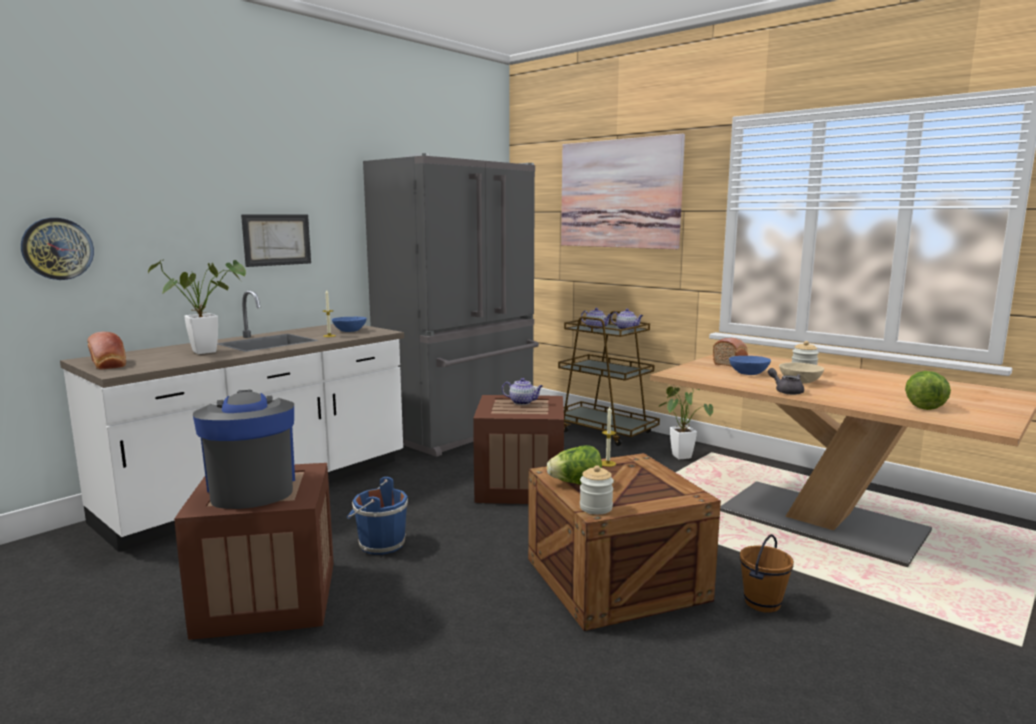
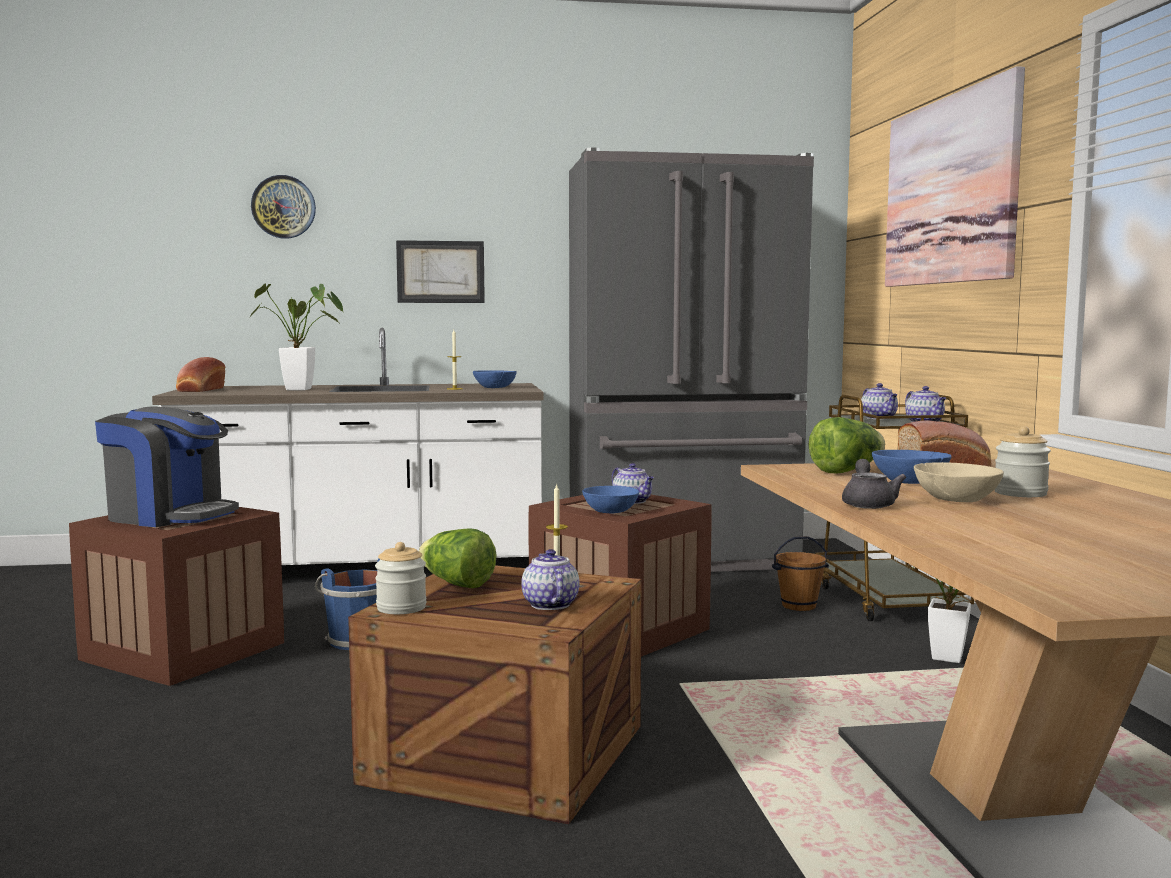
camera: 40 degrees right, 5 degrees down
(57, 249) = (198, 273): wall clock -> wall clock (283, 207)
(251, 487) = (170, 516): coffee machine -> coffee machine turned 90 degrees clockwise
(532, 412) = (610, 511): none -> blue bowl
(652, 481) = (549, 604): none -> teapot
(761, 603) = (630, 855): brown bucket -> brown bucket (798, 606)
(923, 405) = (1064, 554): lettuce -> lettuce (846, 471)

